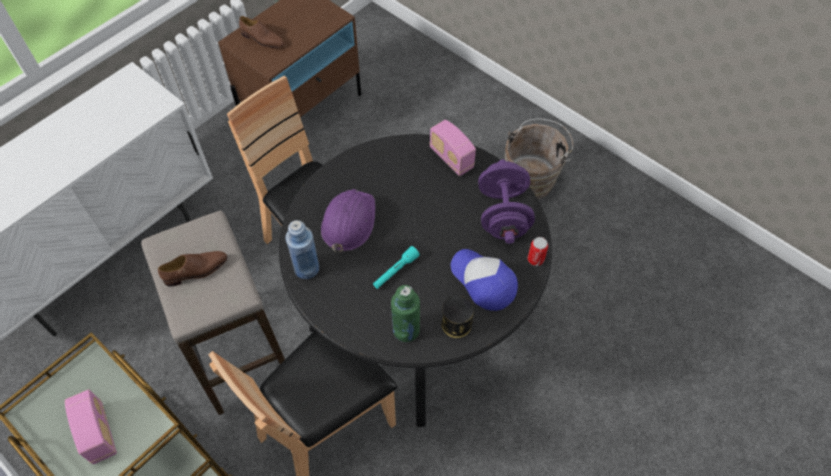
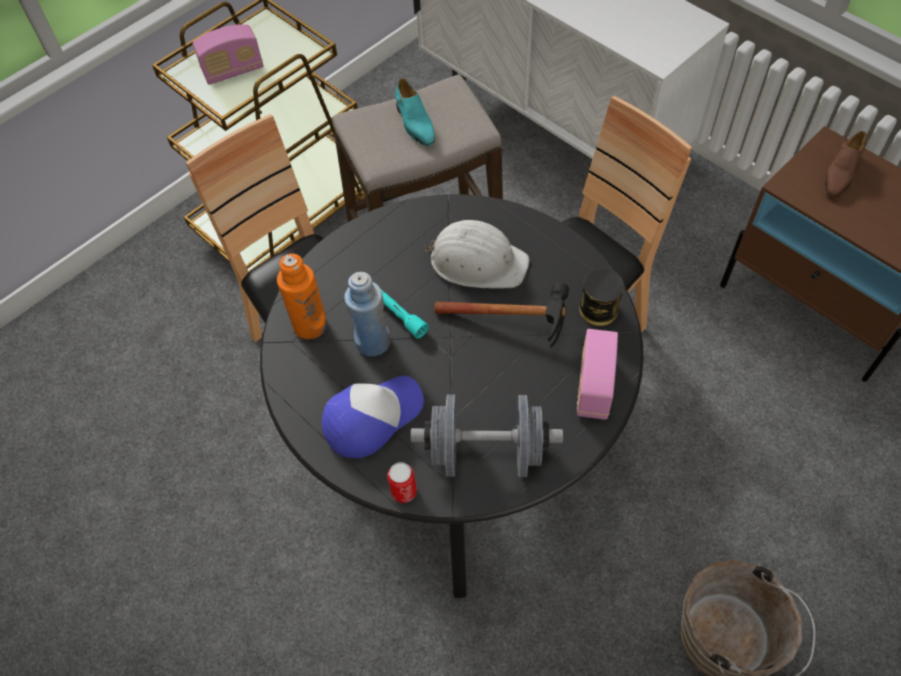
camera: 95 degrees right, 0 degrees up
(196, 271) = (414, 123): brown shoe -> turquoise shoe
(307, 268) = (409, 221): blue bottle -> blue bottle (373, 342)
(348, 222) = (477, 261): purple hard hat -> white hard hat
(404, 198) = (517, 325): none -> hammer
(406, 330) = (310, 325): green bottle -> orange bottle
(451, 158) = (594, 386): radio -> radio turned 45 degrees counterclockwise
(456, 324) = (310, 381): can -> can (598, 309)
(503, 214) = (486, 452): purple dumbbell -> grey dumbbell

